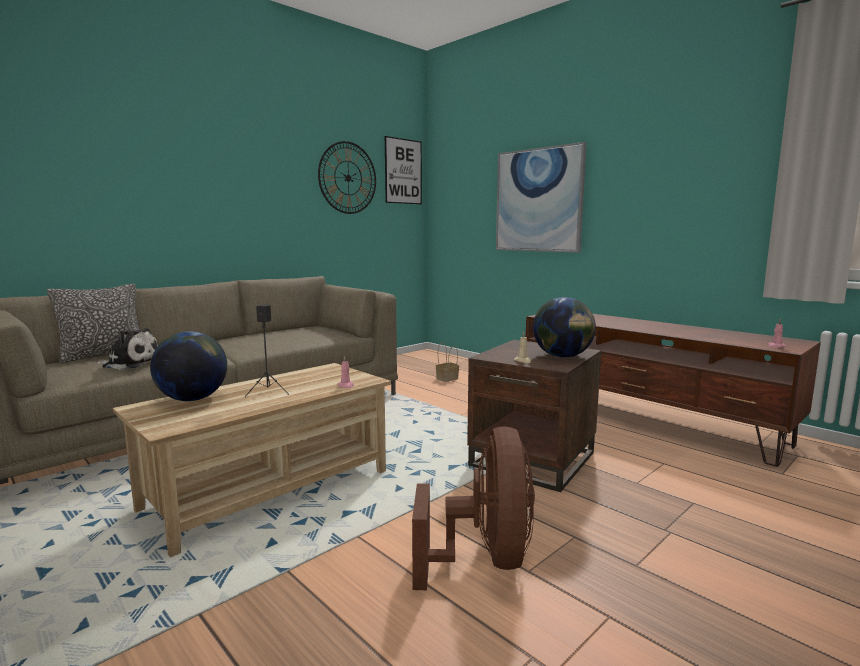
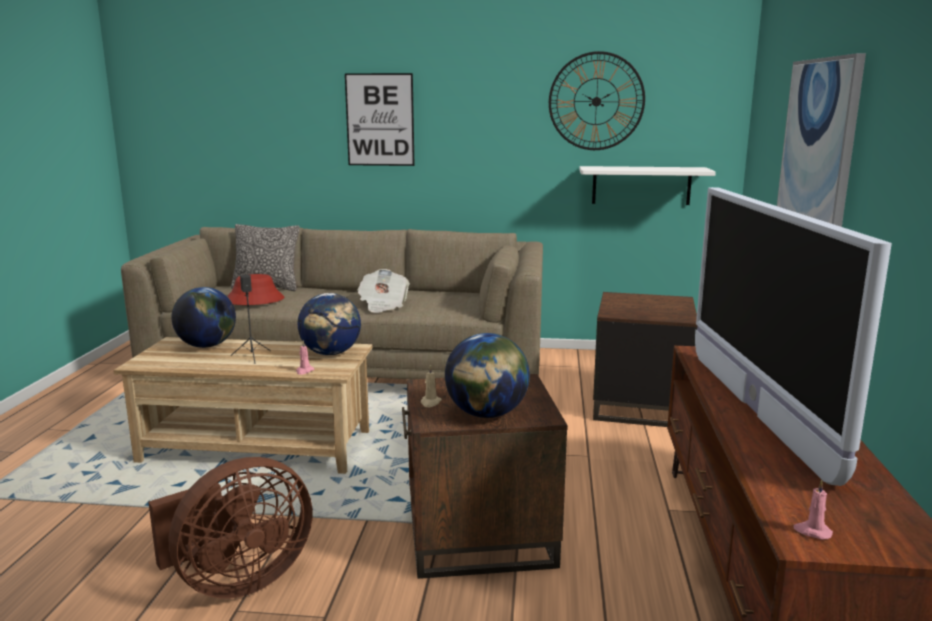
camera: 50 degrees right, 5 degrees up
(130, 363) = (254, 300): plush toy -> red hat
(267, 343) = (383, 305): none -> newspaper
(326, 373) = (331, 353): none -> globe
(377, 239) = (641, 185): none -> white shelf
(403, 171) = (700, 85): picture -> picture (380, 120)
(447, 379) = (639, 405): basket -> brown side table
(635, 326) = (755, 411): none -> television

